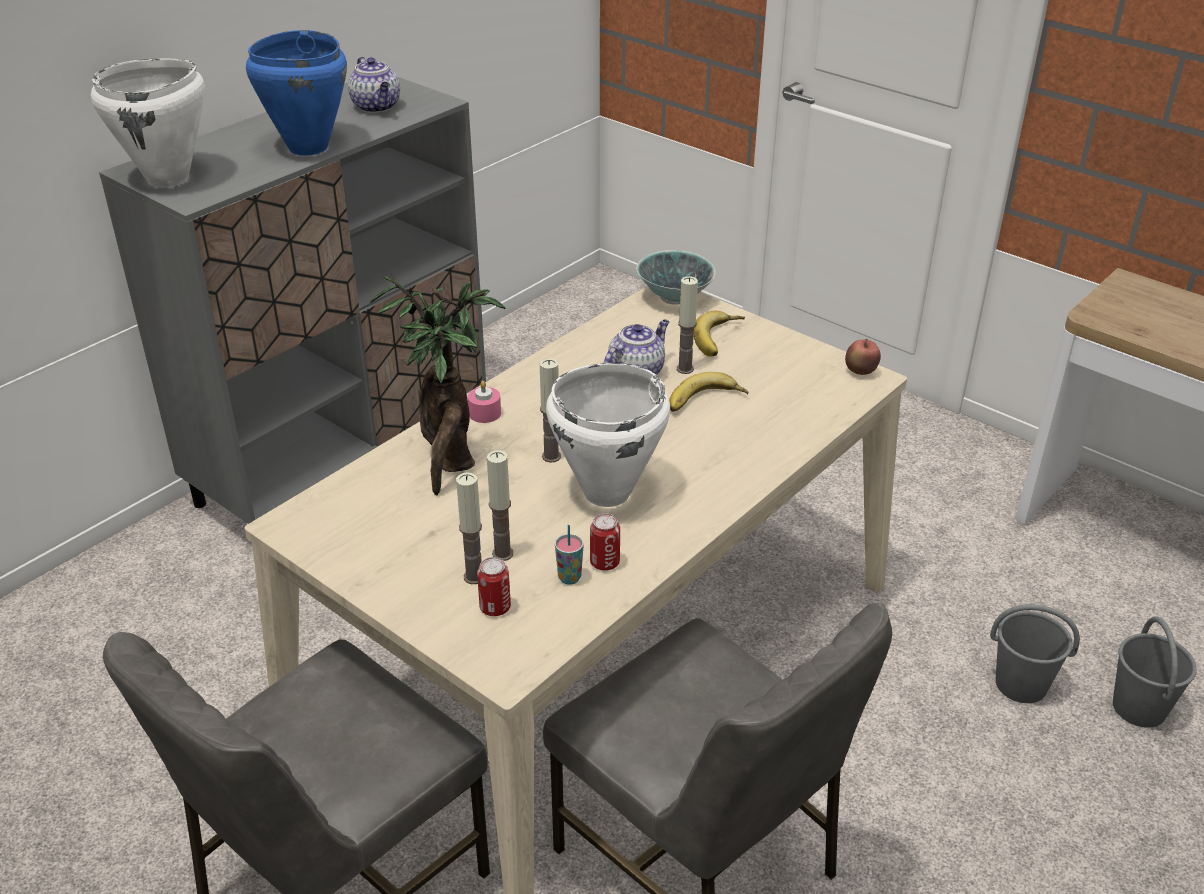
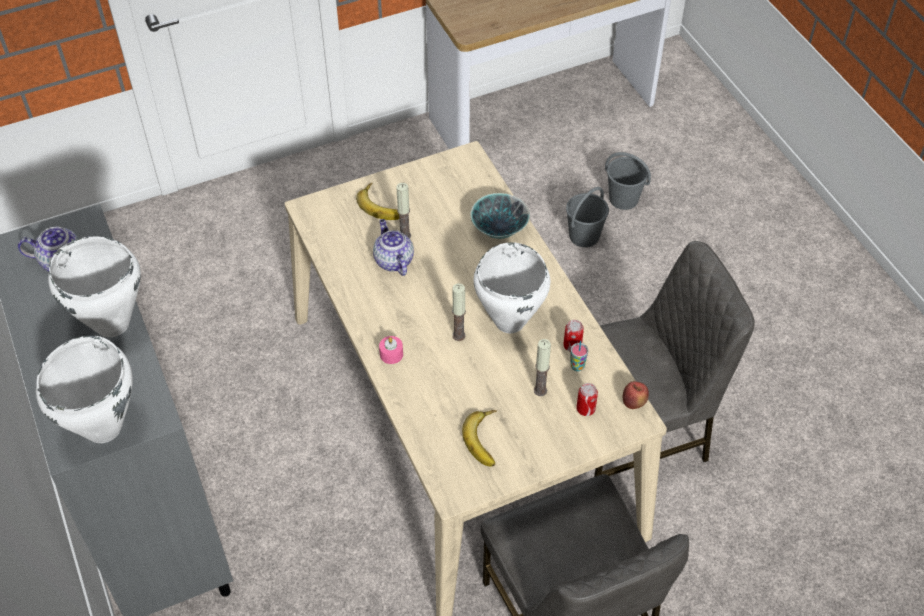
camera: 65 degrees left, 15 degrees up
(307, 148) = (112, 324): blue cooking pot -> white cooking pot
(450, 461) = (434, 389): potted plant -> none
(474, 576) = (554, 410): candle -> none
(674, 298) = (317, 207): bowl -> bowl (499, 231)
(705, 402) = (446, 240): banana -> banana (487, 440)
(860, 372) = (460, 158): apple -> apple (633, 403)

